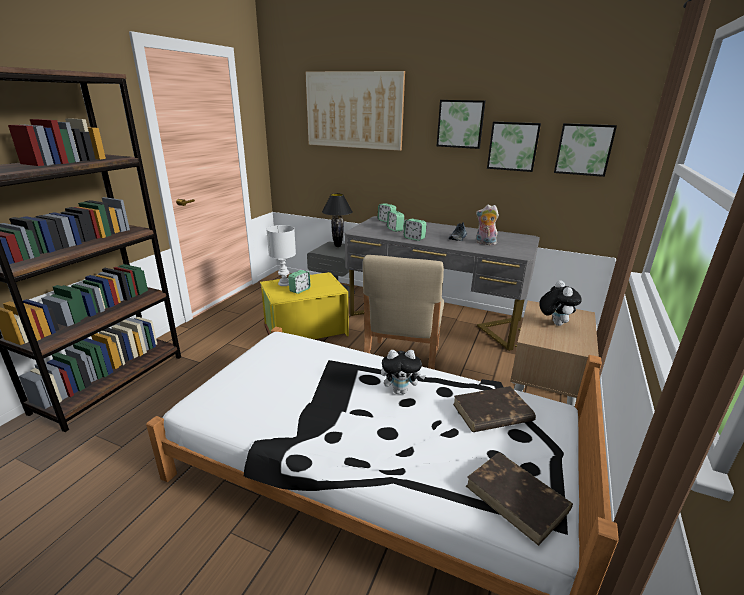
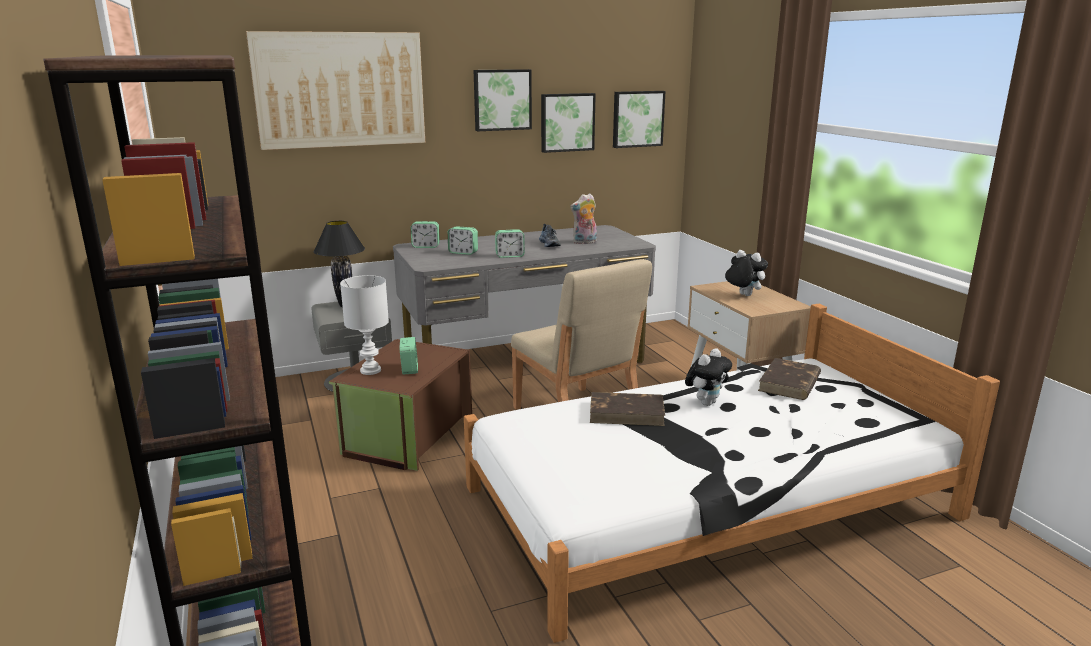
camera: 45 degrees left, 5 degrees down
(305, 330) = (406, 435): yellow storage box -> brown storage box
(517, 498) = (891, 418): brown book -> brown book (627, 412)

